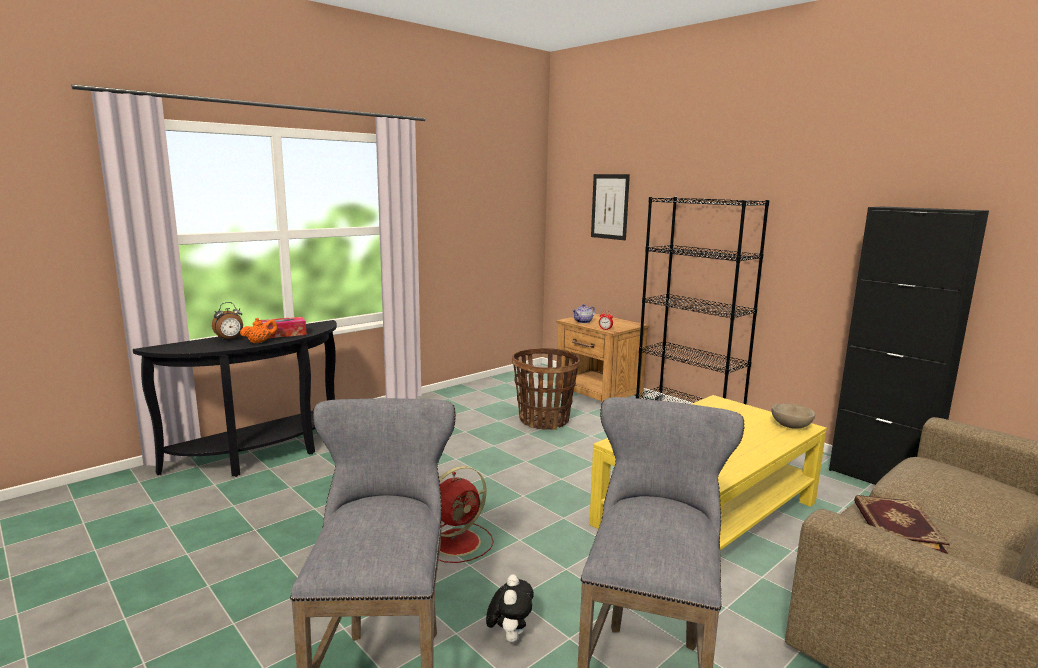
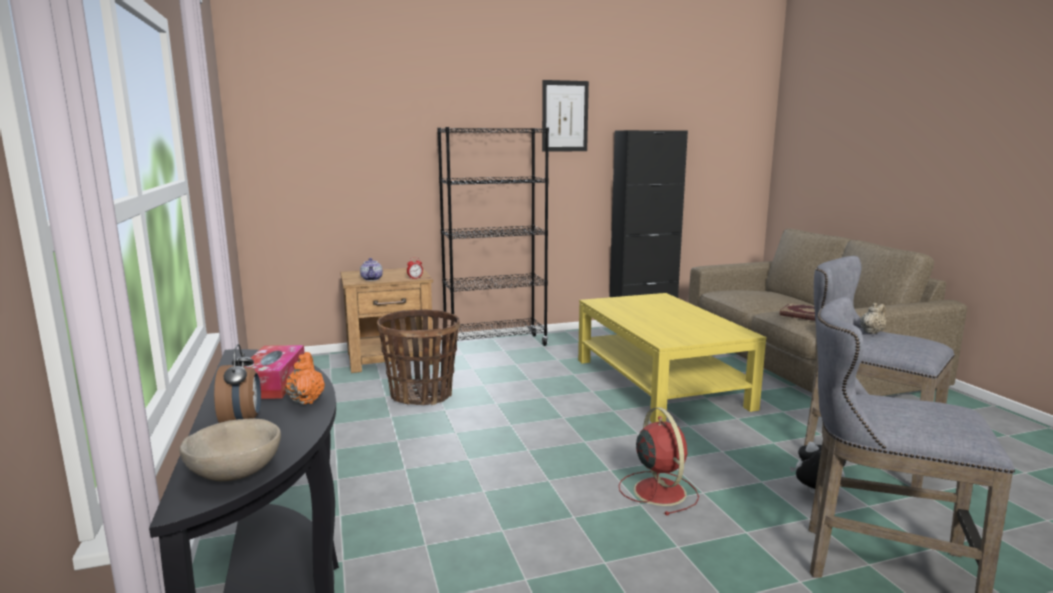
camera: 65 degrees left, 0 degrees up
(610, 206) = (344, 142): picture -> picture (565, 116)
(666, 515) = (872, 332): none -> beige teapot
(791, 426) = (659, 298): beige bowl -> beige bowl (236, 473)

